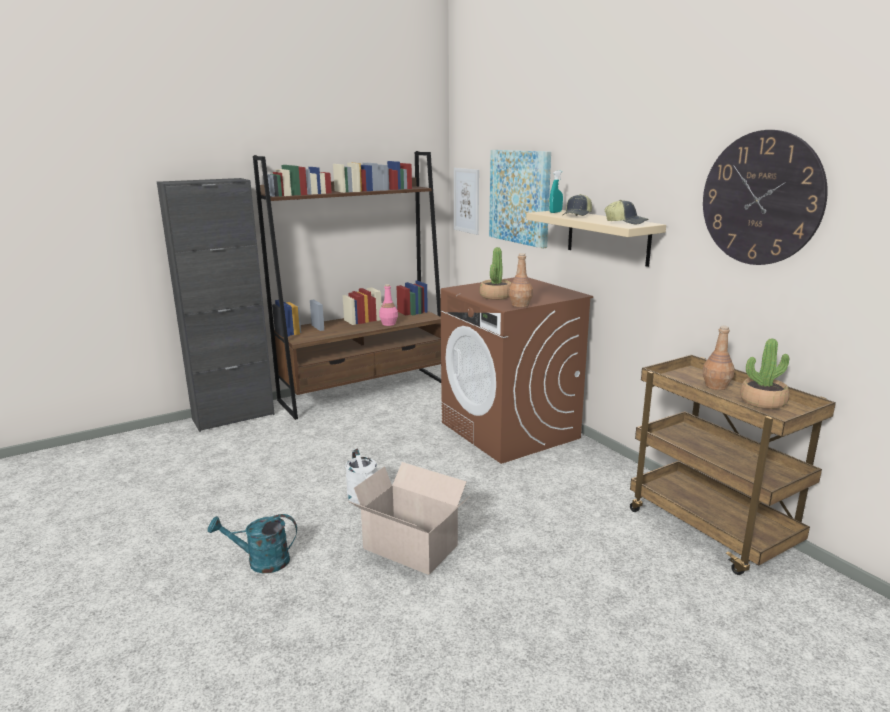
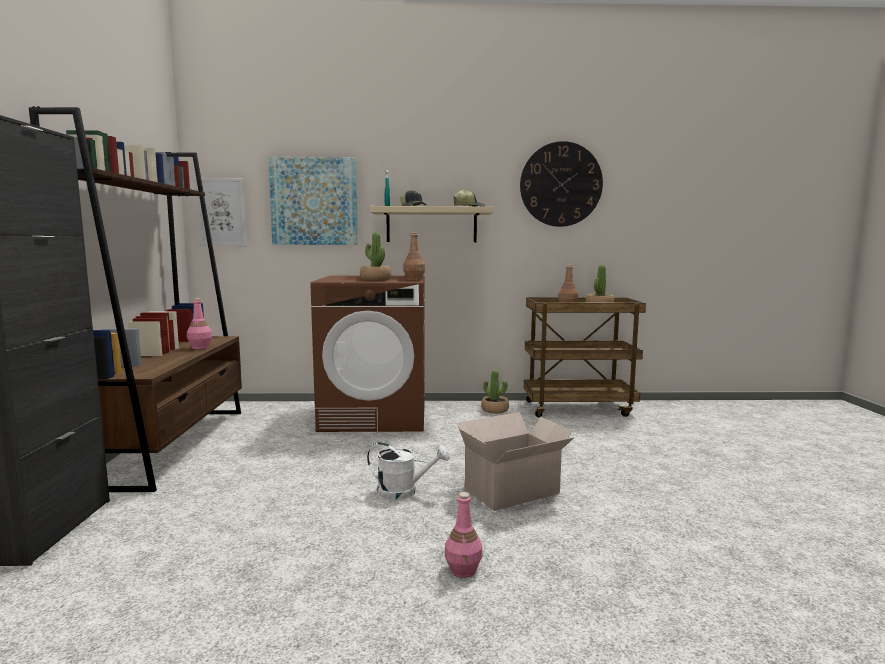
camera: 60 degrees left, 10 degrees down
(261, 562) = (463, 570): turquoise watering can -> pink bottle
(616, 480) = (495, 410): none -> potted plant

